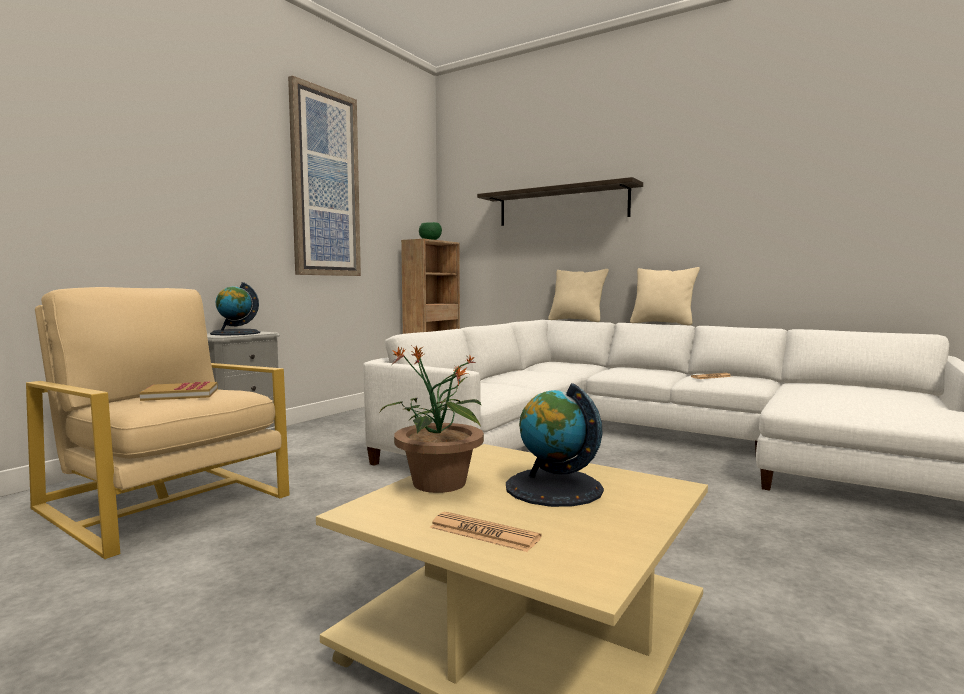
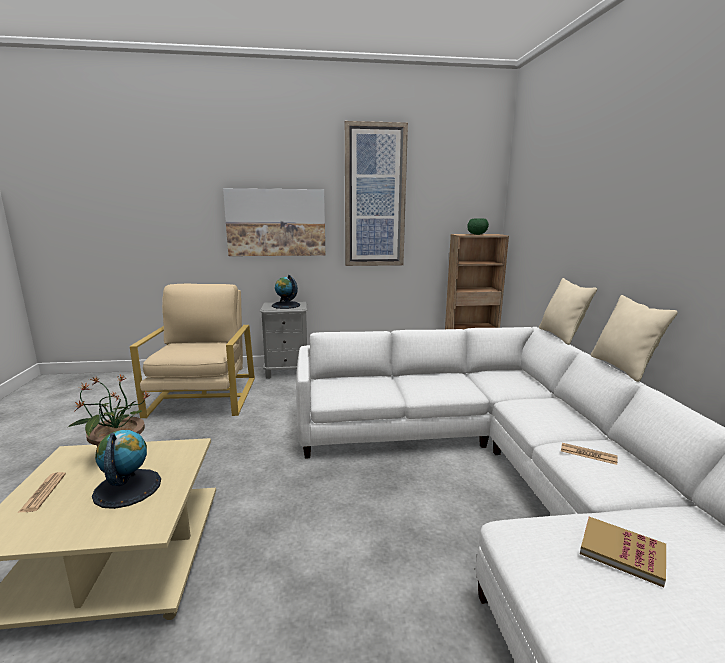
camera: 50 degrees right, 10 degrees up
(181, 394) = (190, 348): book -> book (622, 552)
(200, 202) = (276, 222): none -> picture
(562, 206) = (578, 209): shelf -> none

